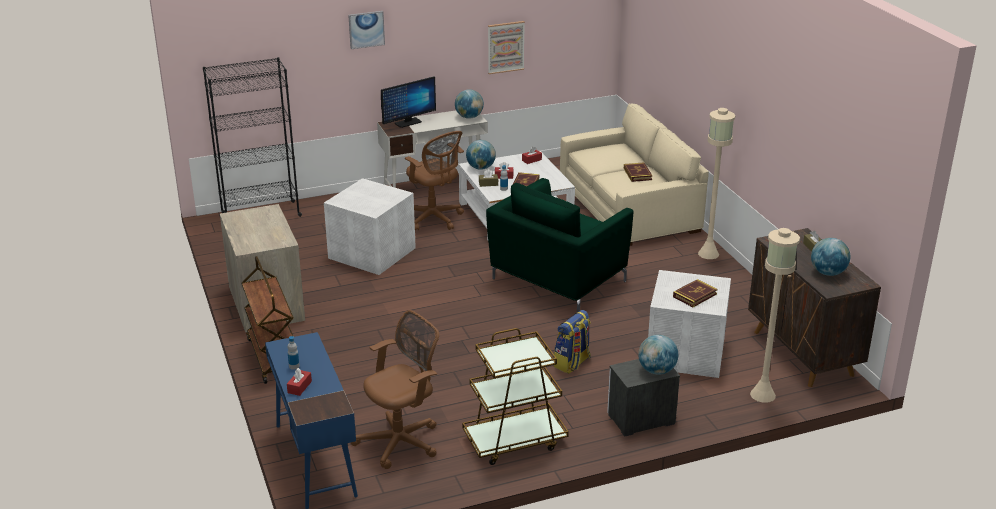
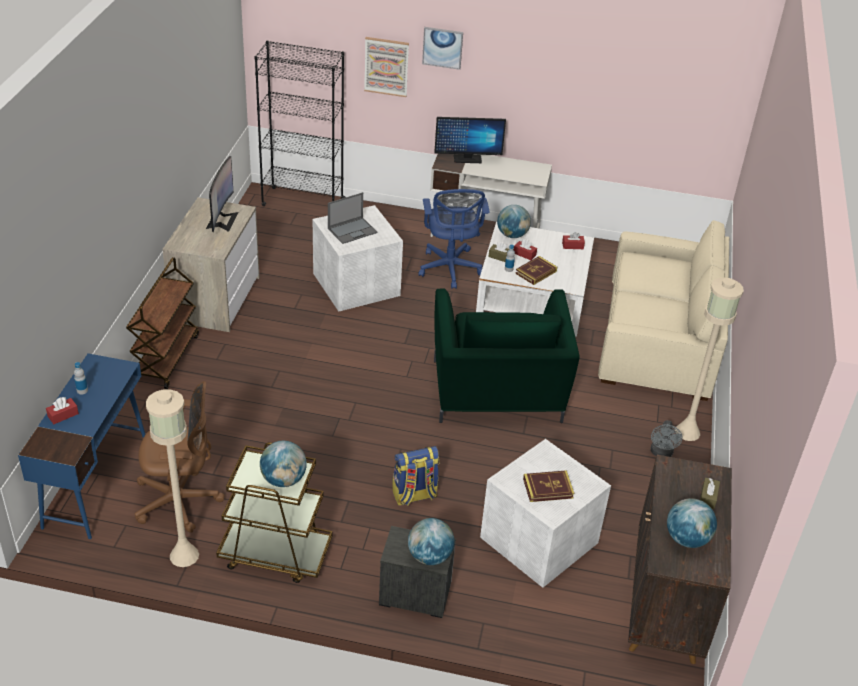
camera: 30 degrees right, 10 degrees up
(262, 221) = (222, 220): none -> monitor
(366, 199) = (352, 230): none -> laptop
(434, 218) = (450, 270): brown office chair -> blue office chair
(469, 117) = (534, 174): globe -> globe (283, 480)
(505, 47) = (601, 109): picture -> picture (386, 66)
(557, 280) = (496, 392): green armchair -> green armchair turned 75 degrees counterclockwise
(637, 174) = (663, 308): book -> none
(706, 272) = (661, 453): none -> grey fan
(762, 395) = (567, 633): beige floor lamp -> beige floor lamp (183, 555)

